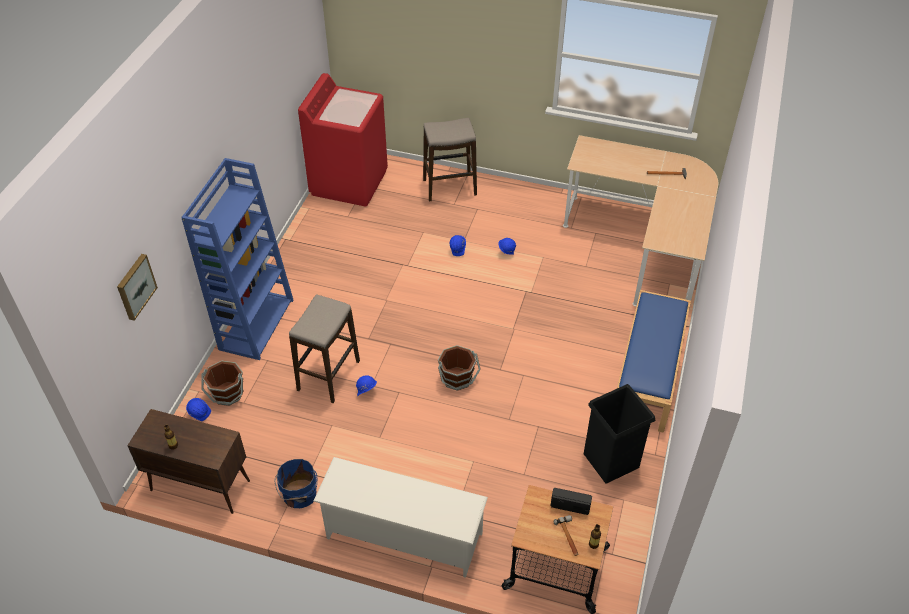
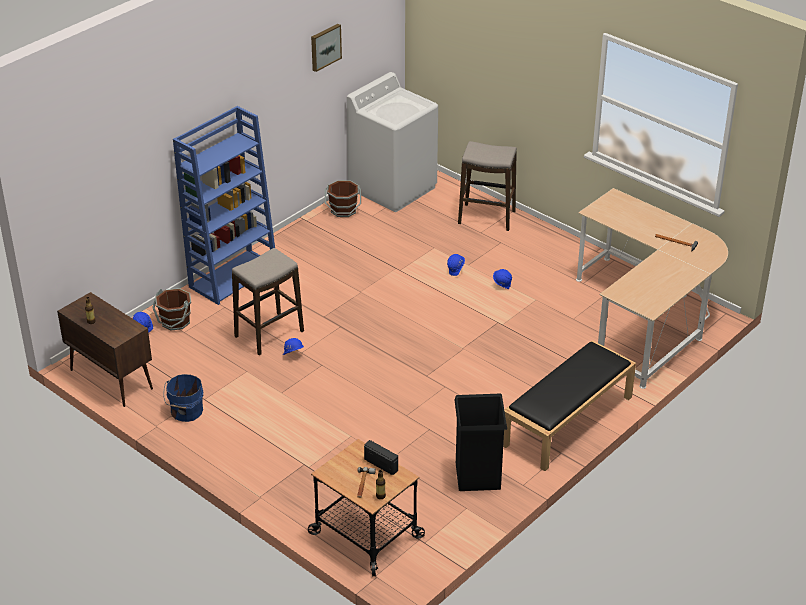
camera: 25 degrees right, 10 degrees down
(135, 286) = (109, 179): picture -> picture (325, 46)
(349, 182) = (393, 188): red washing machine -> white washing machine
(403, 536) = (252, 468): white shoe rack -> none
(457, 378) = (381, 371): brown bucket -> brown bucket (343, 210)
(648, 373) = (567, 421): blue bench -> black bench

